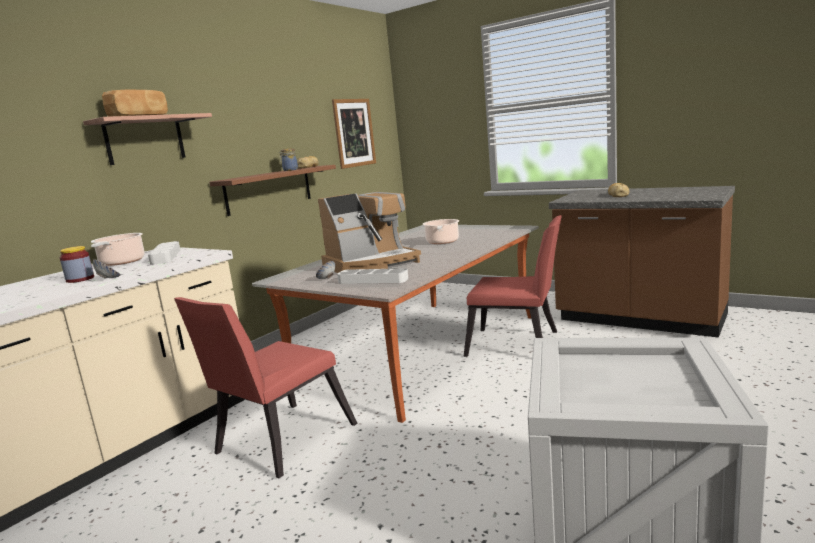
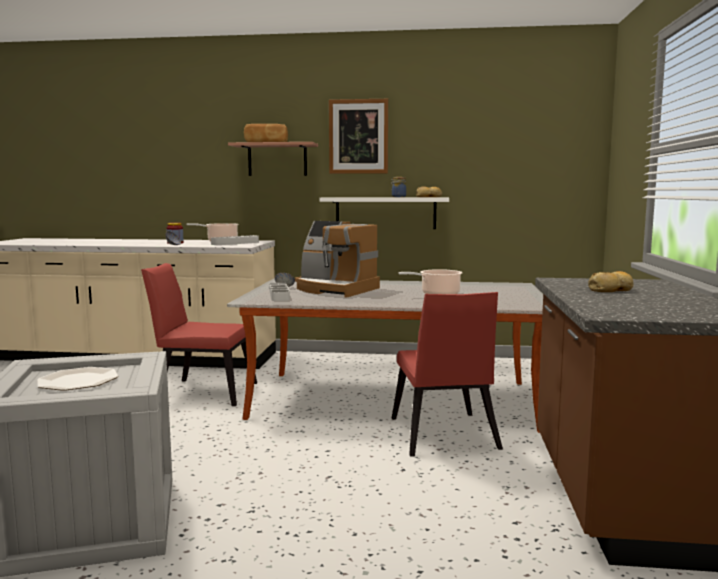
camera: 60 degrees right, 5 degrees down
(269, 190) = (385, 213): brown shelf -> white shelf
(354, 133) = (520, 167): picture -> picture (358, 136)
(620, 381) = (77, 381): none -> plate

